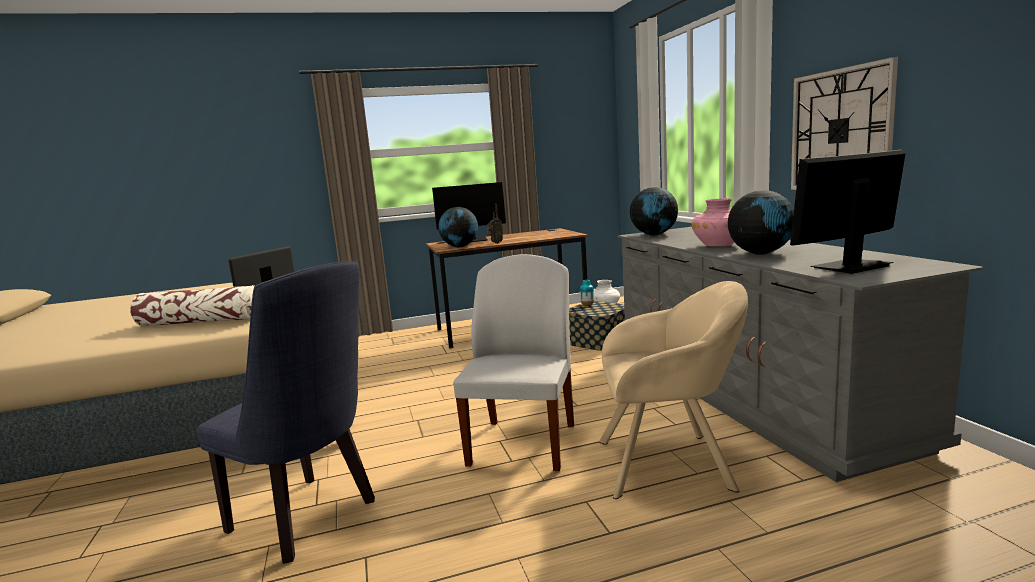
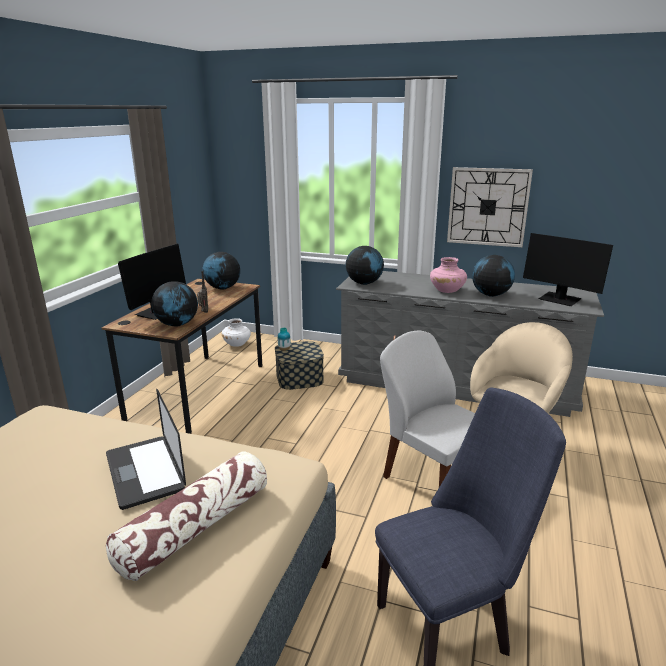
camera: 55 degrees left, 10 degrees up
(554, 233) = (222, 288): none -> globe
(850, 267) = (559, 300): monitor -> monitor turned 60 degrees counterclockwise

